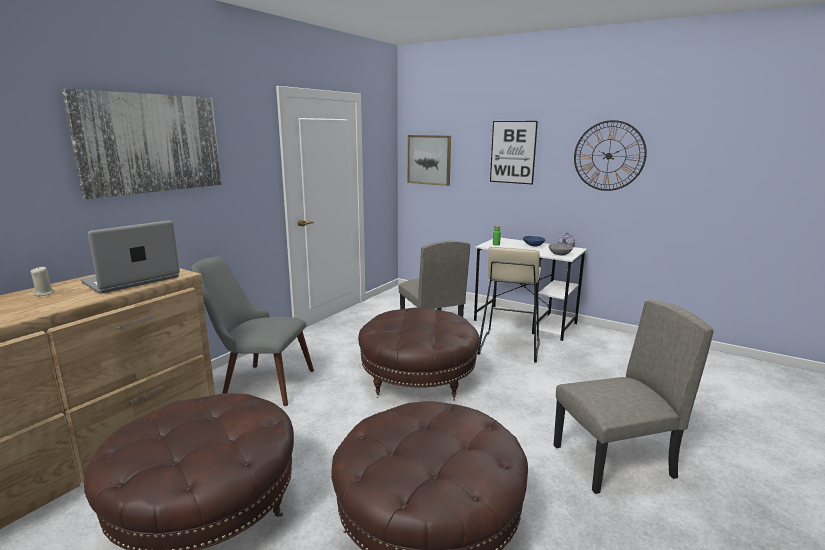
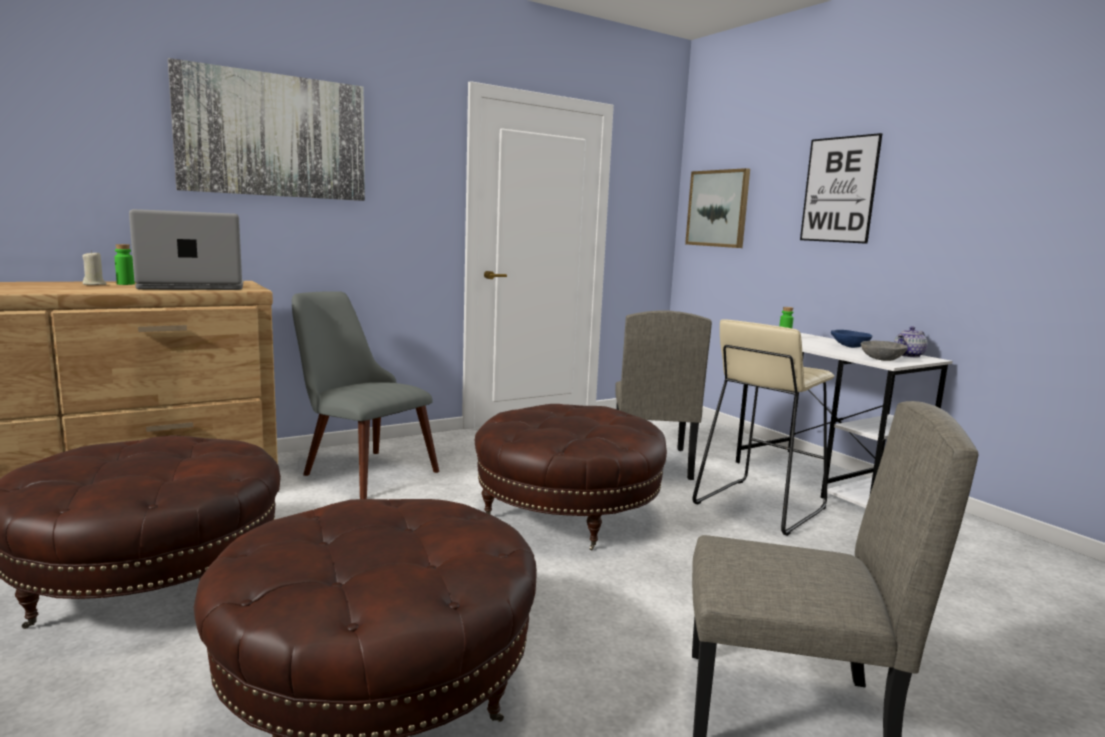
camera: 25 degrees right, 5 degrees down
(68, 287) = (125, 284): none -> green bottle
(609, 156) = (1005, 187): wall clock -> none

